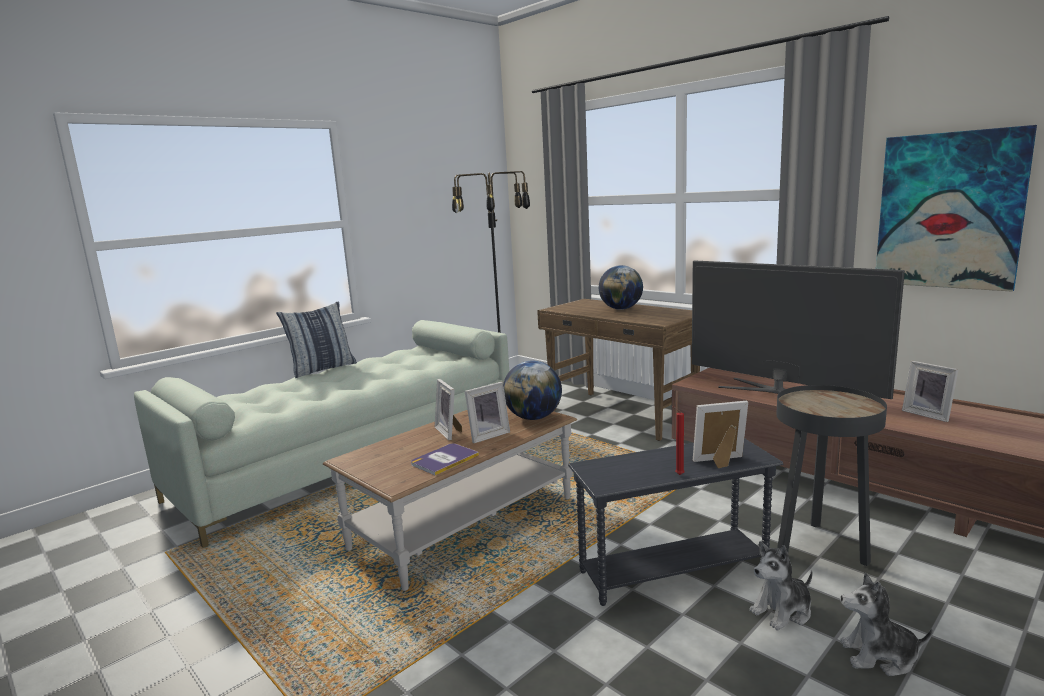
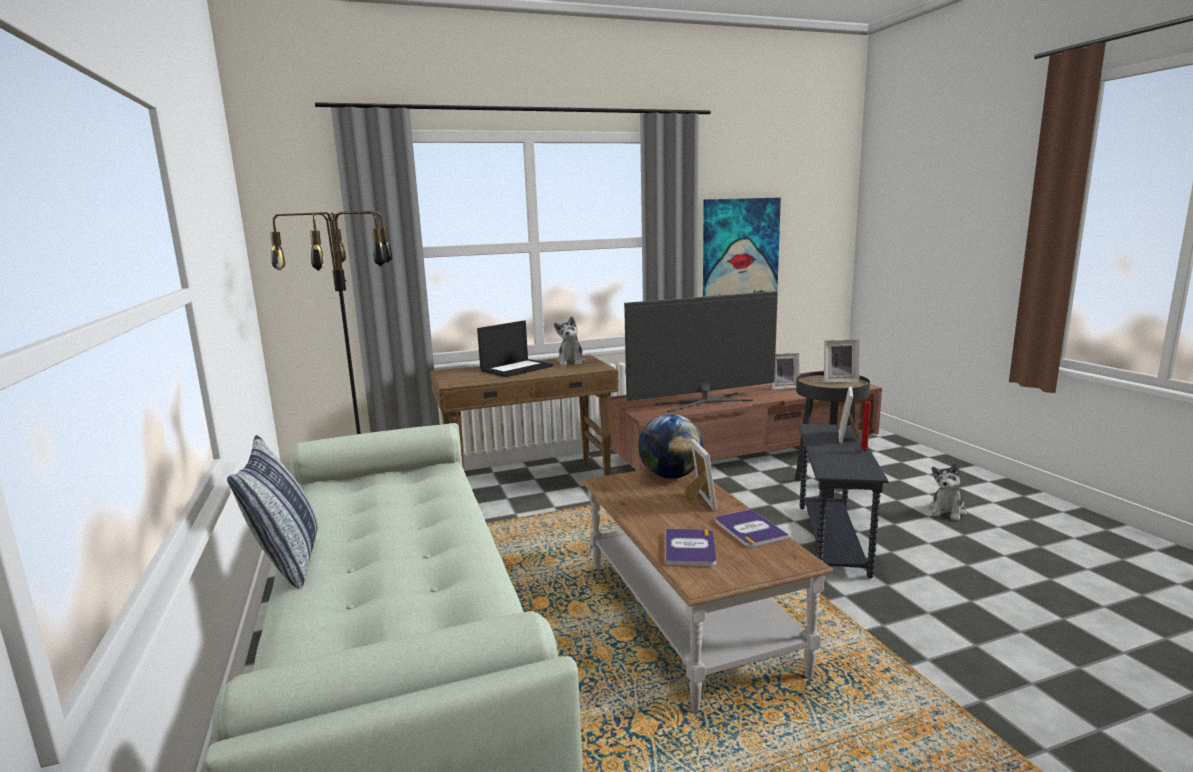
camera: 65 degrees left, 0 degrees up
(399, 447) = (689, 548): none -> book
(450, 432) = (668, 516): picture frame -> picture frame (839, 380)
(621, 309) = (517, 368): globe -> laptop
(782, 611) = (896, 521): plush toy -> plush toy (571, 362)

